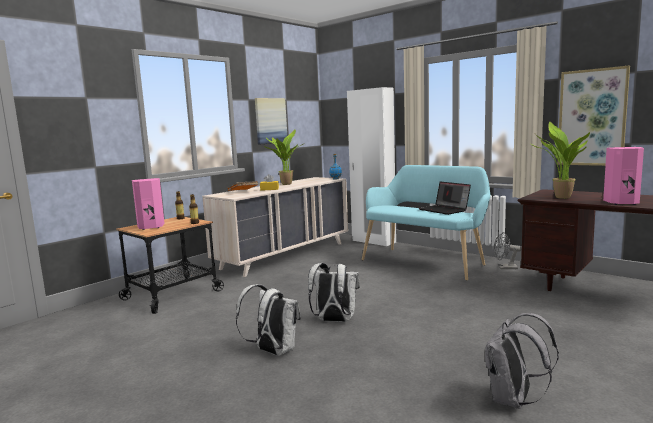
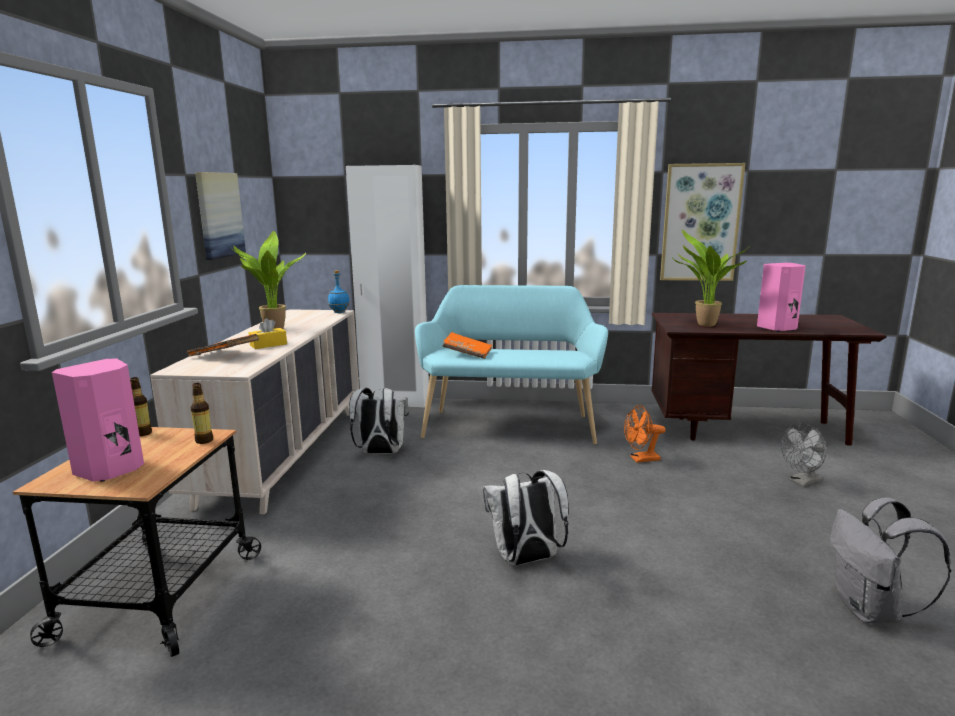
camera: 35 degrees left, 5 degrees up
(273, 351) = (516, 654): white backpack -> white backpack (380, 453)
(393, 208) = (467, 354): none -> orange book
(444, 210) = (542, 350): laptop -> none
(486, 293) = (641, 459): none -> orange fan
(504, 268) = (609, 416): grey fan -> grey fan (802, 482)

